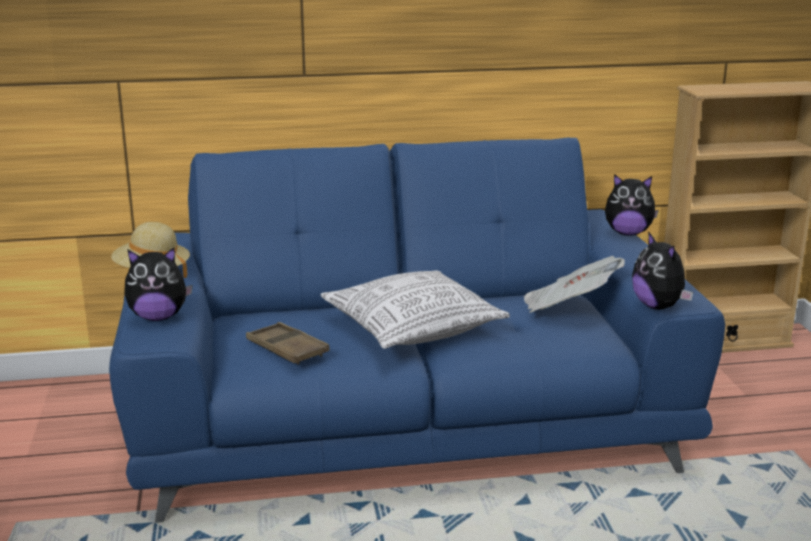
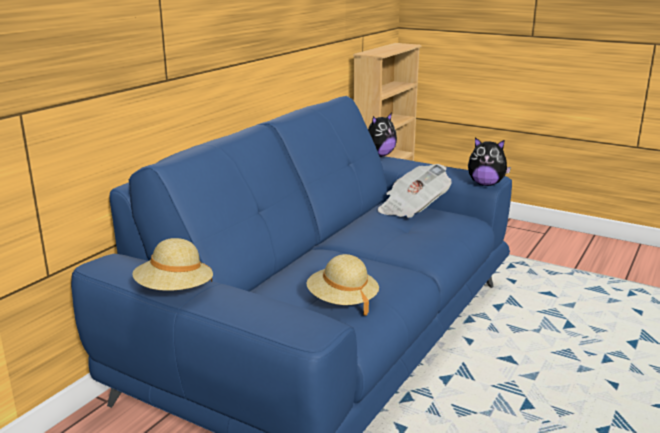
camera: 50 degrees left, 0 degrees up
(158, 317) = (275, 314): plush toy -> none
(287, 349) = (342, 301): brown tray -> beige hat
(413, 329) = (371, 254): pillow -> none

